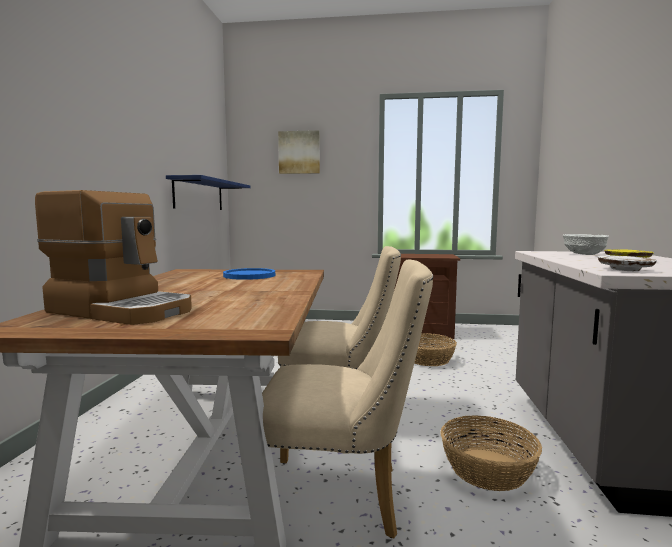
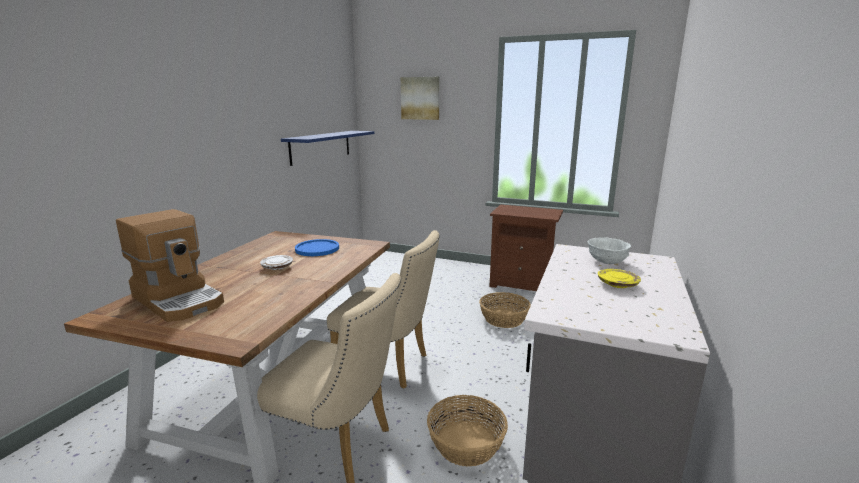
camera: 15 degrees right, 10 degrees up
(625, 269) = (568, 310): white plate -> white plate (277, 267)

